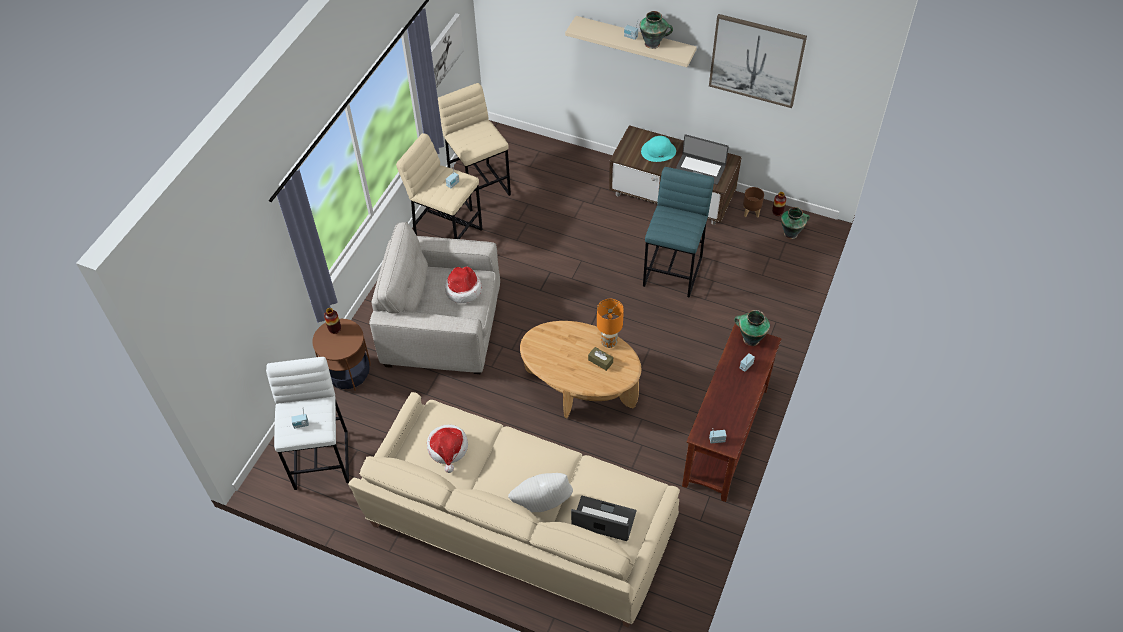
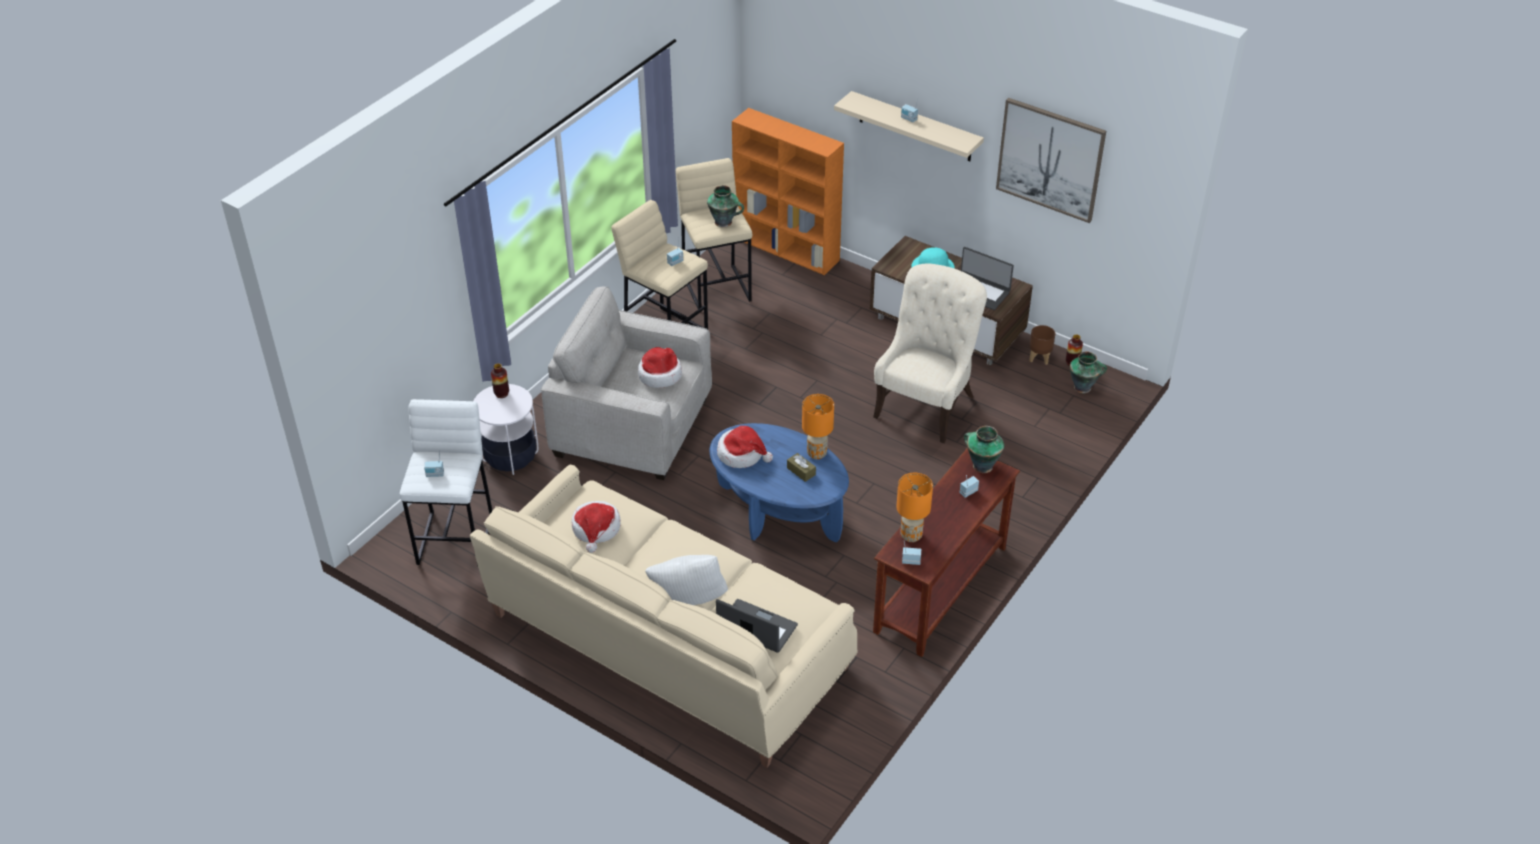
camera: 10 degrees right, 10 degrees down
(348, 374) = (510, 458): brown side table -> white side table
(442, 51) = (691, 113): picture -> none
(528, 142) = (787, 249): none -> orange bookcase
(548, 353) = (742, 454): none -> hat
(580, 389) = (778, 513): brown coffee table -> blue coffee table
(653, 44) = (933, 129): vase -> vase (724, 222)
(673, 270) = (925, 406): turquoise stool -> beige armchair
(710, 416) = (910, 536): none -> orange table lamp

